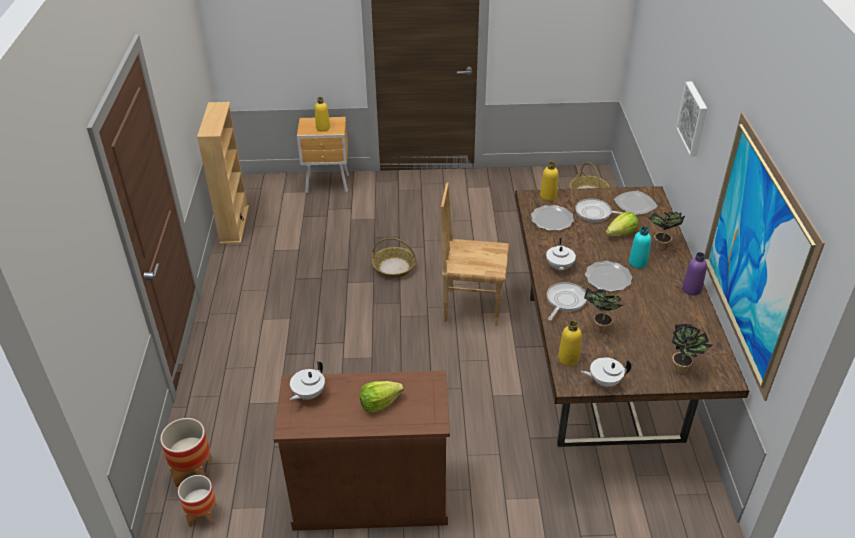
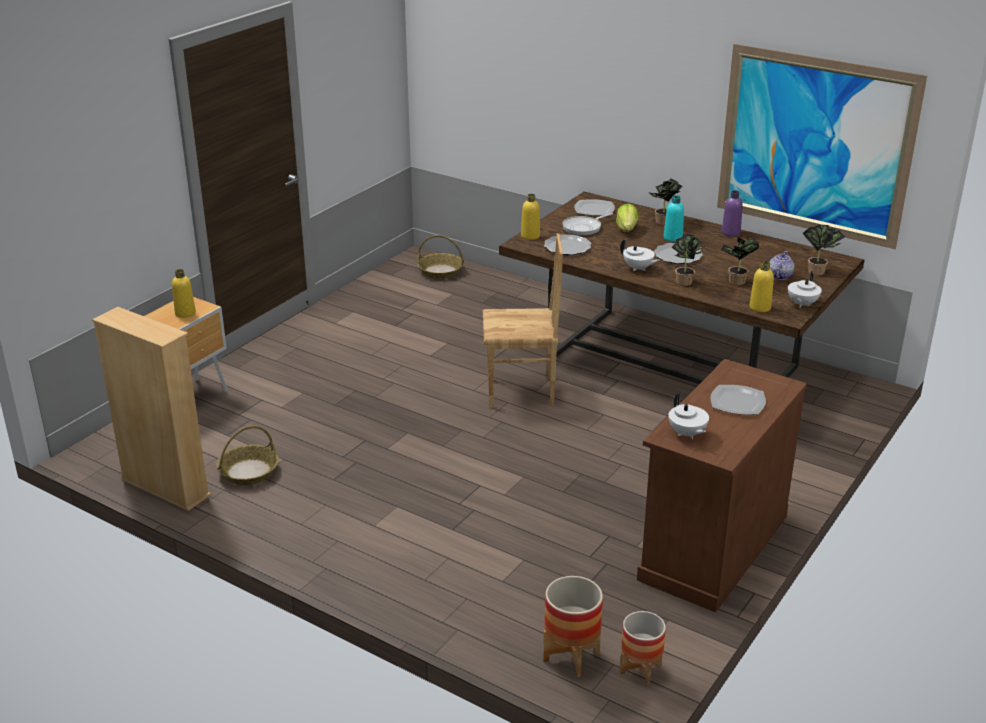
camera: 55 degrees left, 10 degrees down
(379, 403) = (737, 402): lettuce -> plate
(393, 267) = (402, 412): basket -> basket (248, 472)
(472, 307) = (521, 393): brown chair -> brown chair turned 135 degrees counterclockwise
(564, 301) = (686, 283): frying pan -> potted plant
(642, 348) = (779, 276): none -> teapot
(694, 118) = (630, 94): picture -> none

